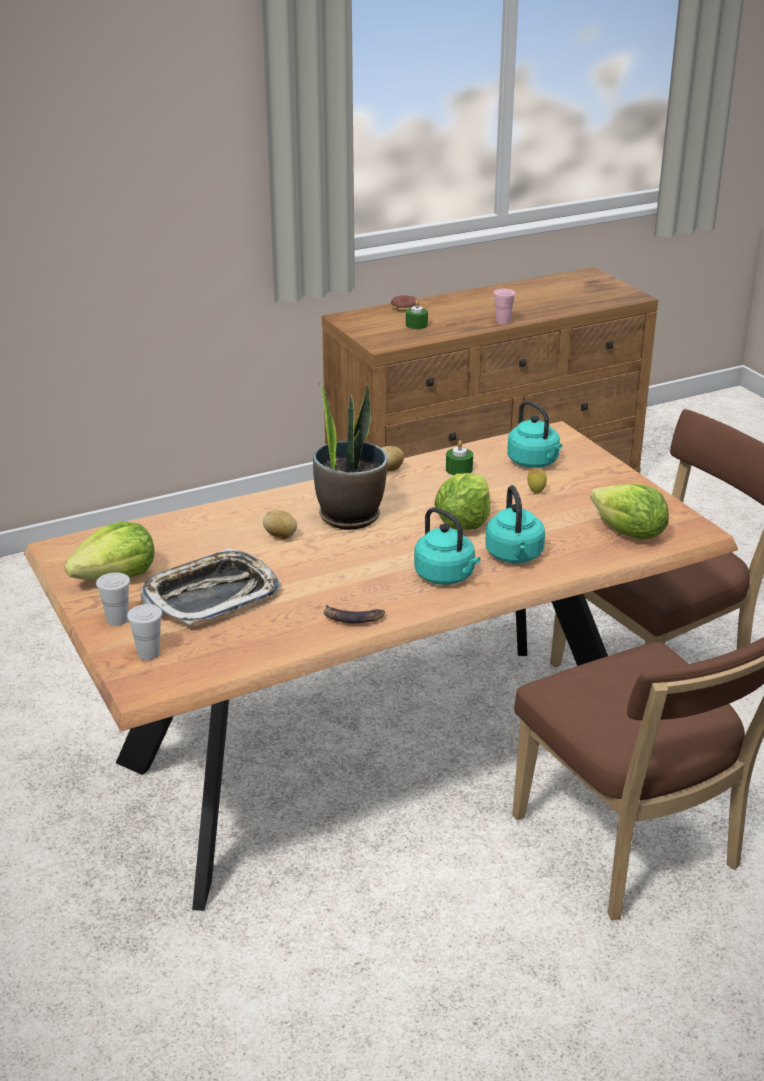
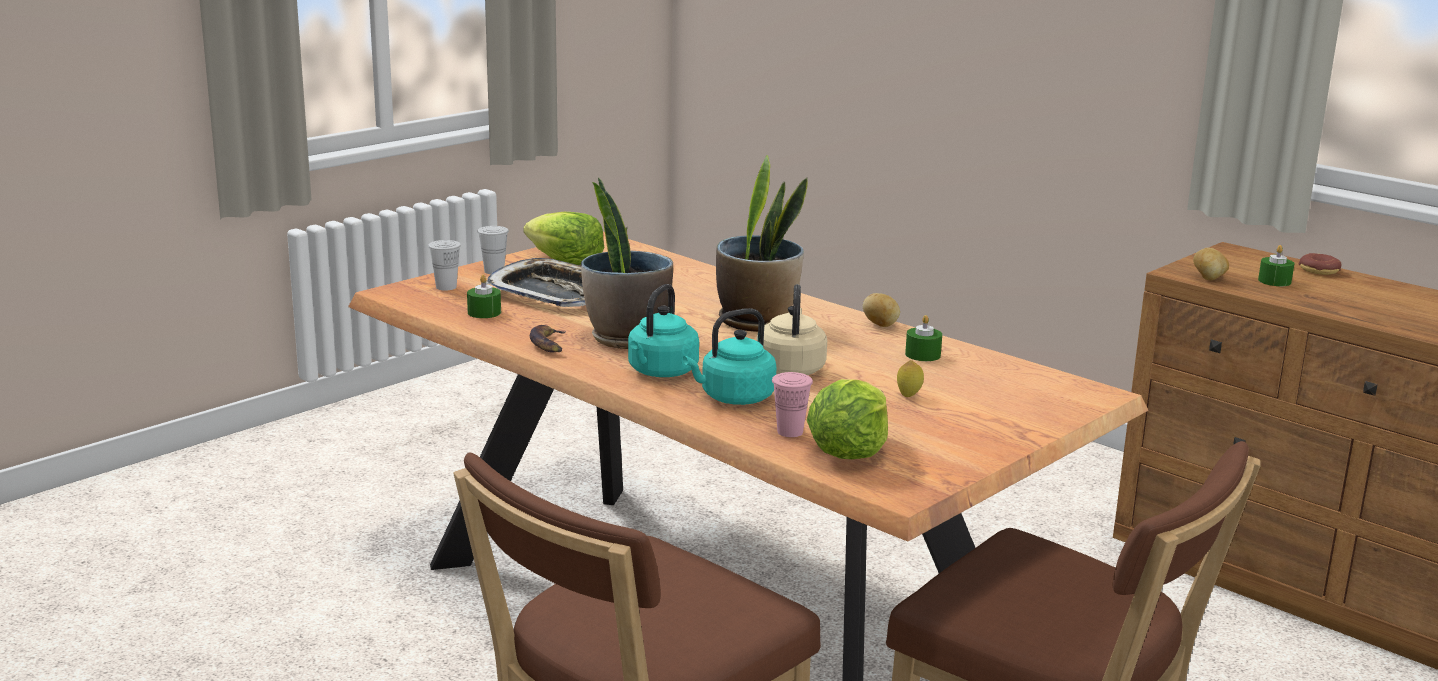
camera: 70 degrees right, 10 degrees down
(244, 640) = (484, 312): none -> green candle
(281, 536) = (687, 302): potato -> potato (1208, 278)
(359, 579) = (626, 338): none -> potted plant
(463, 523) = (790, 368): lettuce -> beige kettle
(503, 322) = (1373, 319): pink cup -> pink cup (790, 432)
(534, 462) = (990, 389): turquoise kettle -> none

